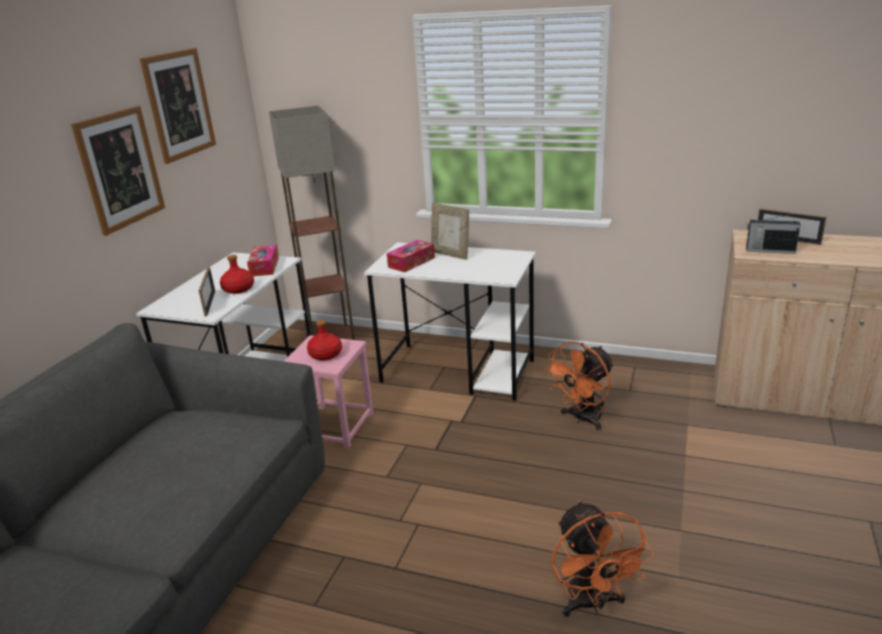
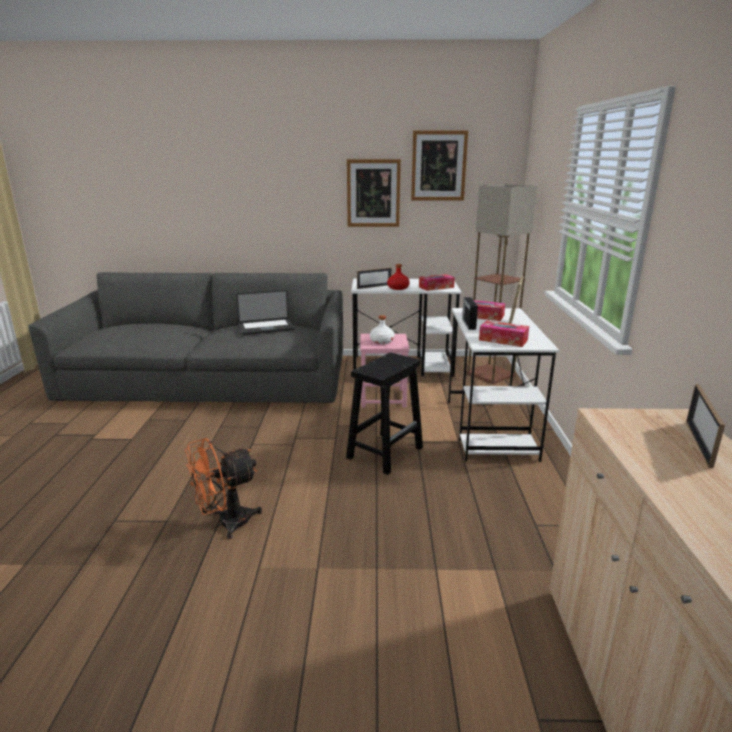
camera: 70 degrees right, 5 degrees down
(164, 449) = (266, 328): none -> laptop
(325, 355) = (381, 341): red bottle -> white bottle
(475, 448) = (385, 452): none -> black stool
(497, 267) = (503, 340): none -> tissue box
(582, 419) = (460, 499): orange fan -> none
(769, 250) = (631, 429): radio -> radio (468, 324)

